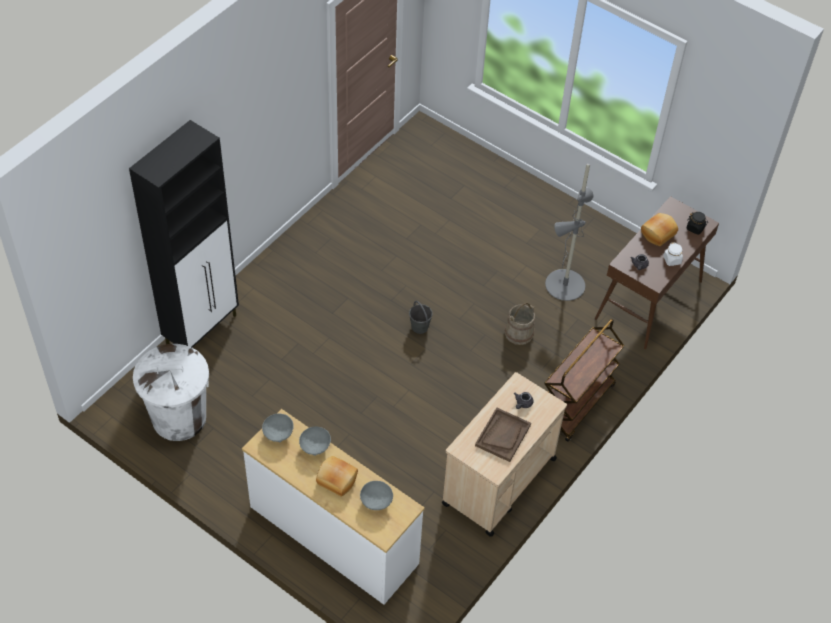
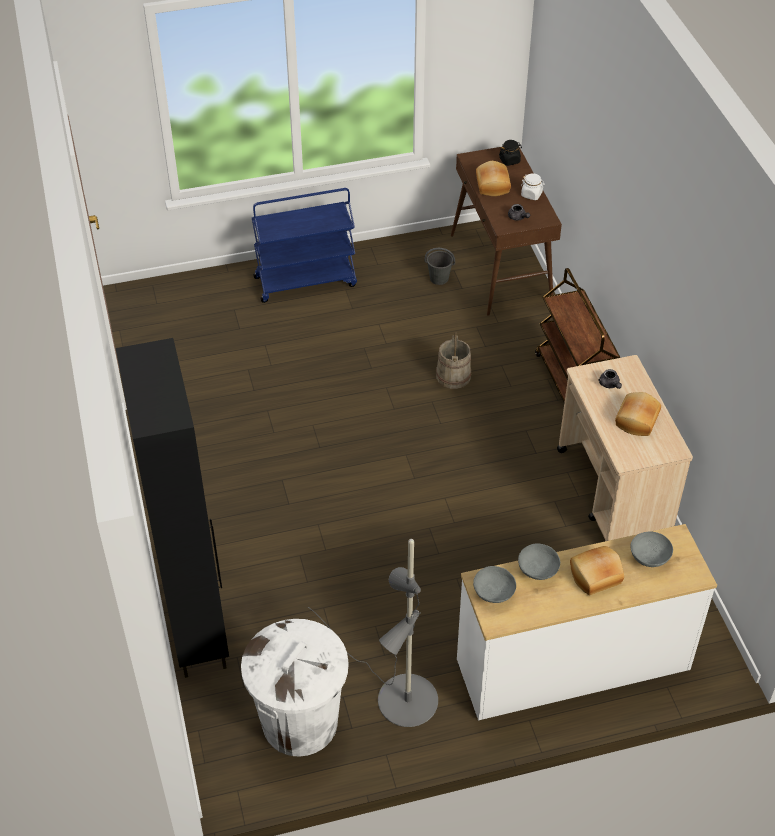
camera: 50 degrees left, 5 degrees down
(420, 327) = (375, 444): grey bucket -> grey bucket (439, 278)
(502, 435) = (635, 420): brown tray -> bread
(526, 204) = (306, 281): none -> blue cart
(565, 277) = (420, 306): grey floor lamp -> grey floor lamp (397, 691)

